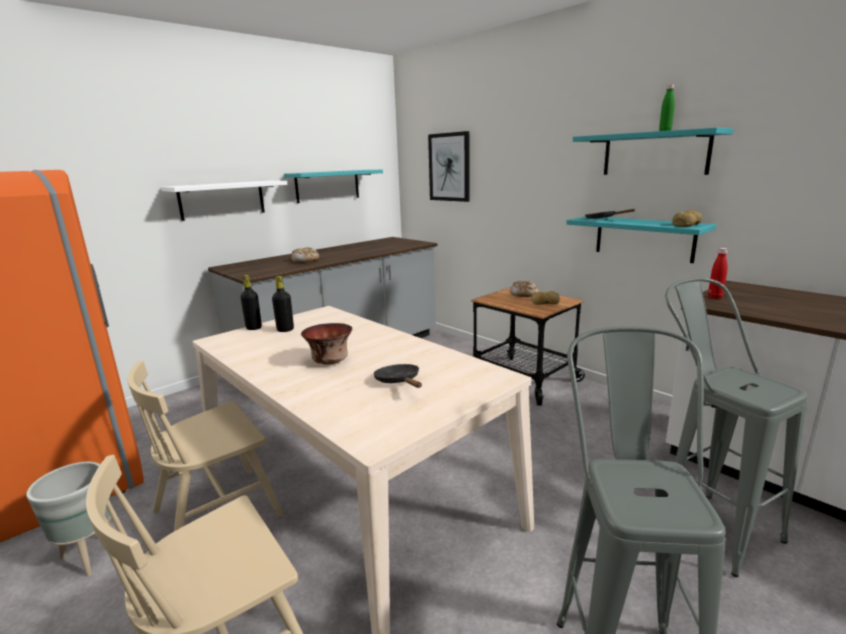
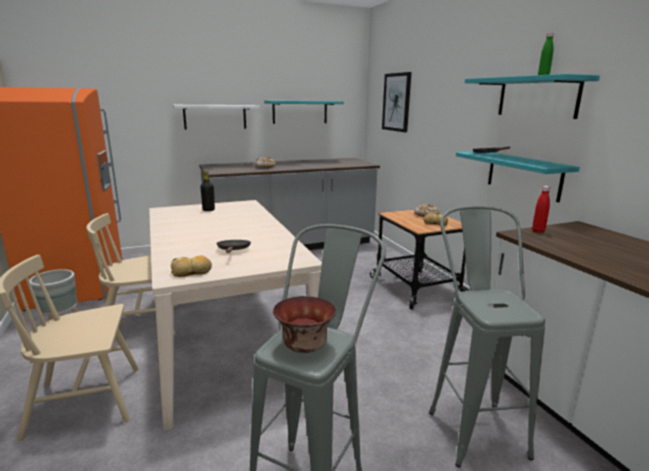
camera: 20 degrees right, 0 degrees up
(254, 328) = (192, 206): black bottle -> none
(329, 361) = (209, 232): bowl -> bowl (304, 345)
(686, 224) = (548, 164): bread -> bread (192, 272)

